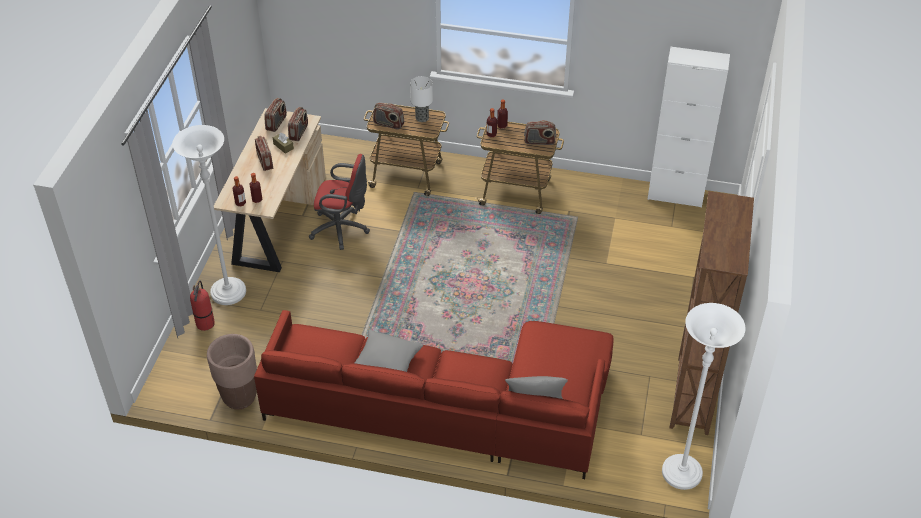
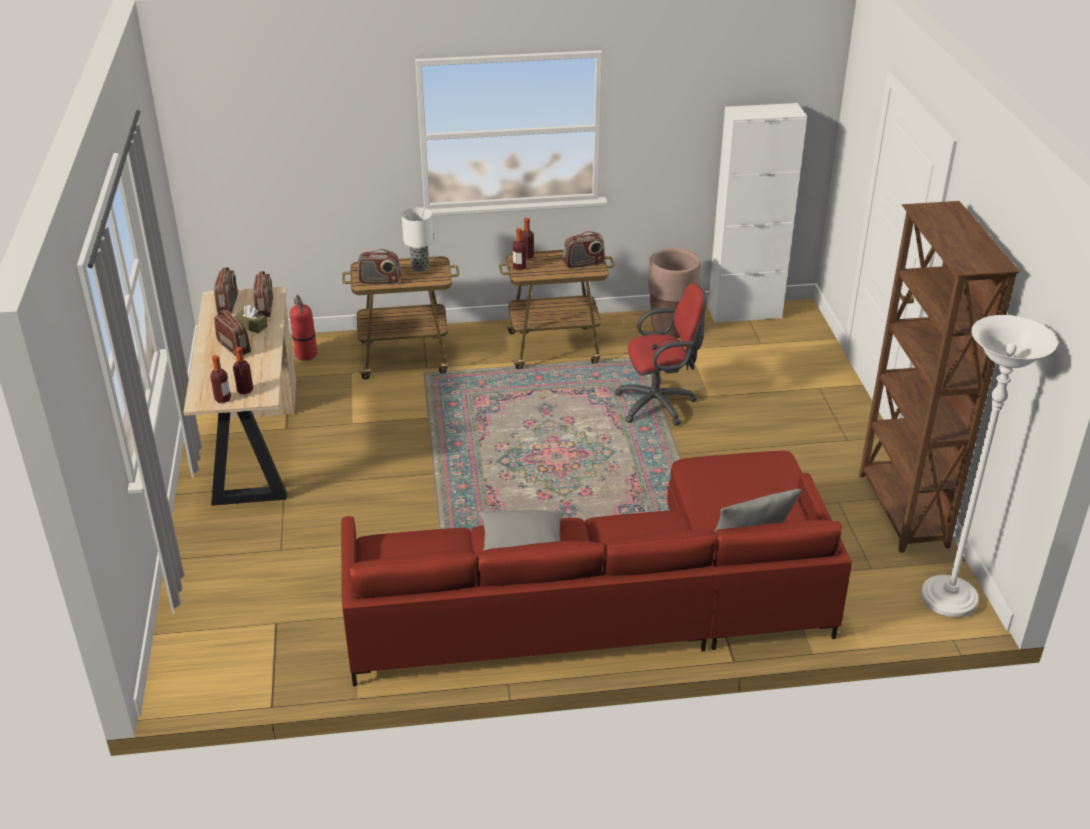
camera: 20 degrees left, 10 degrees down
(205, 324) = (207, 586): fire extinguisher -> fire extinguisher (306, 355)
(228, 293) = (223, 540): white floor lamp -> none
(239, 397) = (303, 666): brown planter -> brown planter (670, 330)
(342, 230) = (350, 432): red office chair -> red office chair (660, 404)

